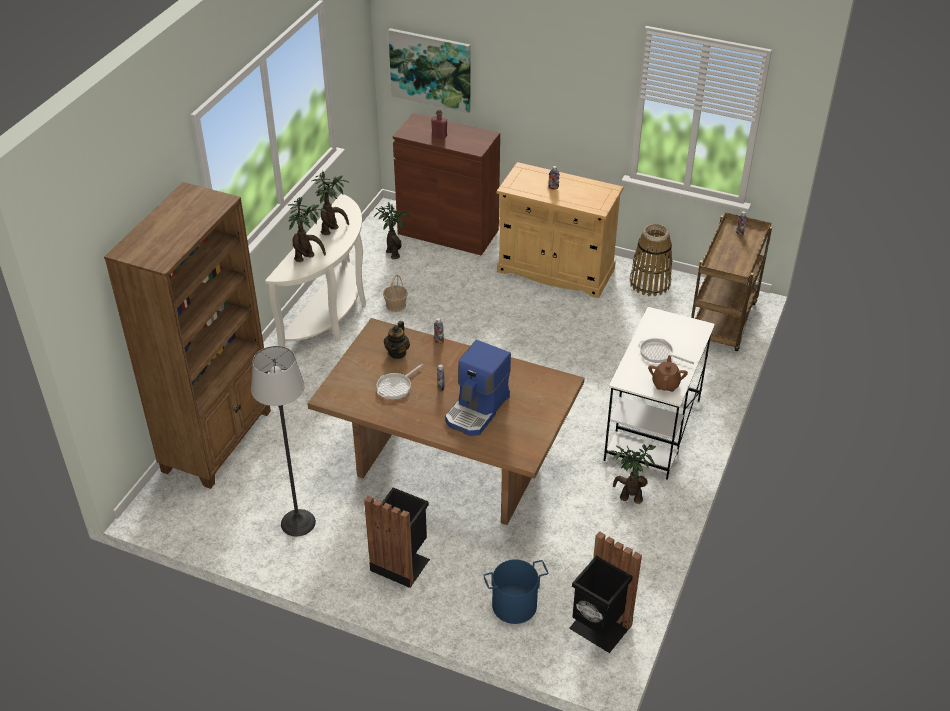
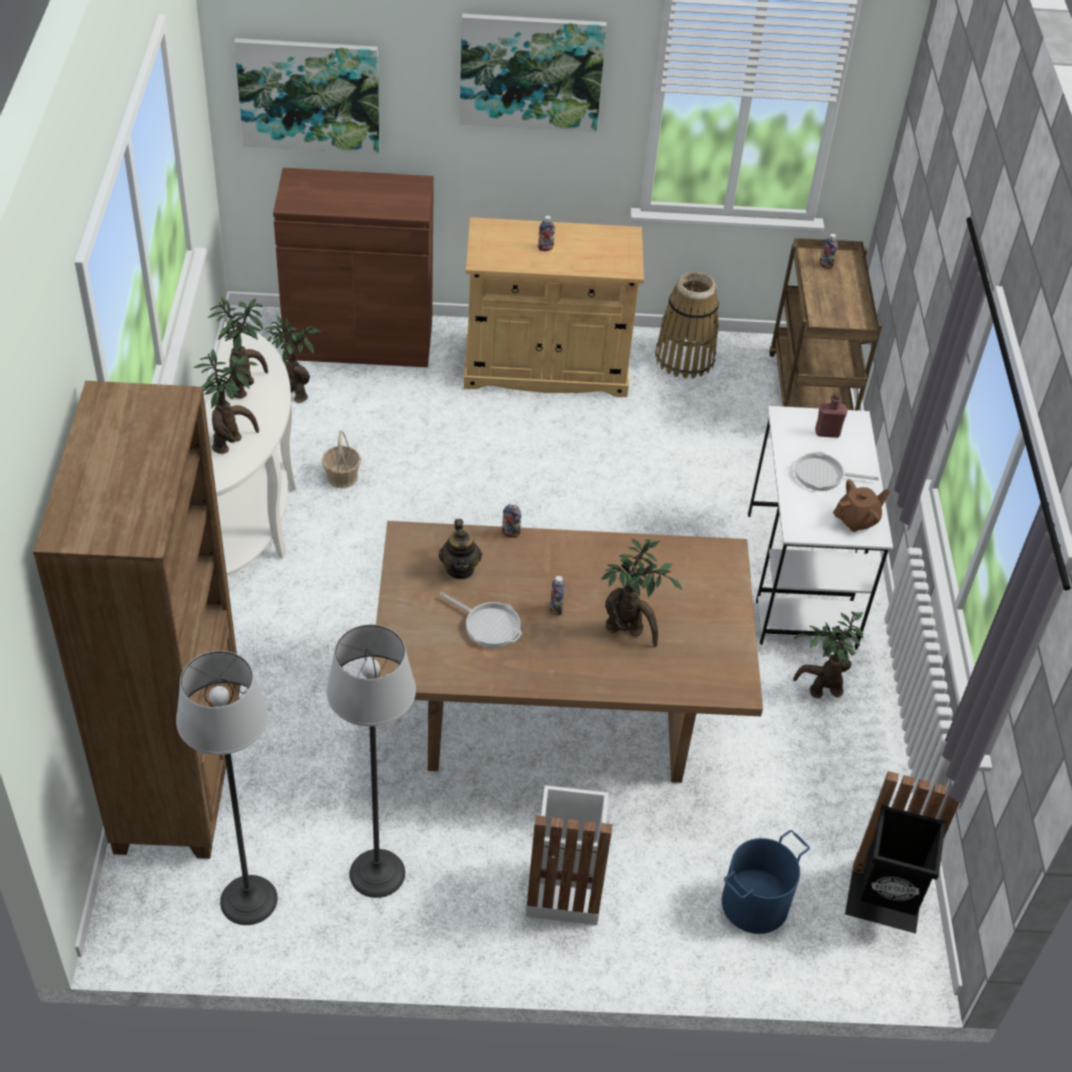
camera: 25 degrees left, 5 degrees up
(220, 516) = (249, 899): none -> floor lamp
(396, 386) = (489, 625): frying pan -> frying pan turned 75 degrees counterclockwise
(401, 562) = (563, 889): black trash can -> white trash can
(439, 136) = (346, 199): red bottle -> red bottle (827, 433)
(478, 410) = (629, 631): coffee machine -> potted plant
(561, 73) = (531, 71): none -> picture
(666, 384) = (857, 520): brown teapot -> brown teapot turned 75 degrees clockwise

